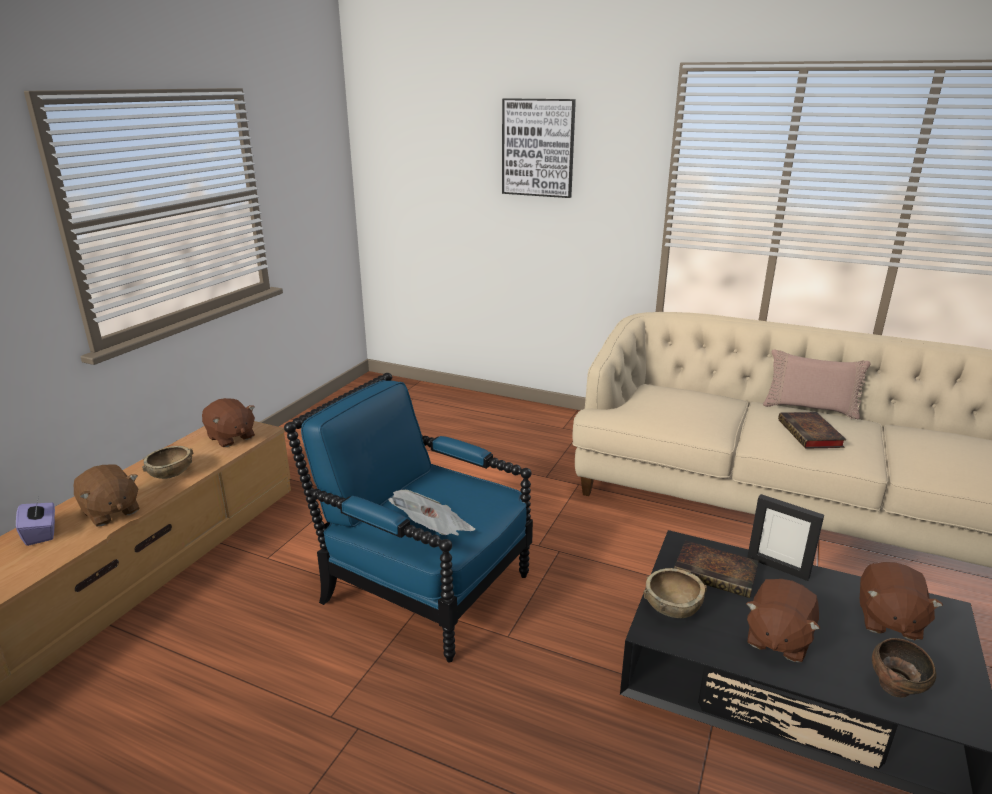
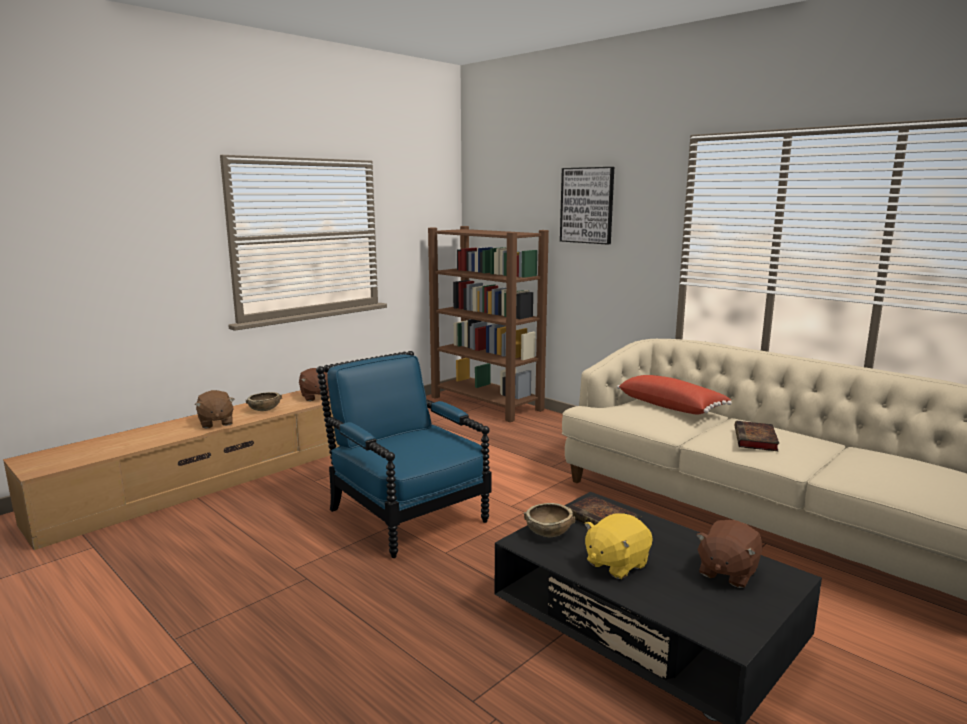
camera: 20 degrees right, 10 degrees down
(41, 533) = (171, 427): purple tissue box -> none
(414, 395) = (486, 403): none -> brown bookcase
(433, 531) = (399, 456): newspaper -> none
(688, 396) = (671, 406): none -> red pillow
(777, 638) = (616, 564): brown plush toy -> yellow plush toy
(778, 566) = (662, 526): picture frame -> none
(810, 409) = (779, 427): beige pillow -> none
(896, 690) = (687, 610): brown bowl -> none

